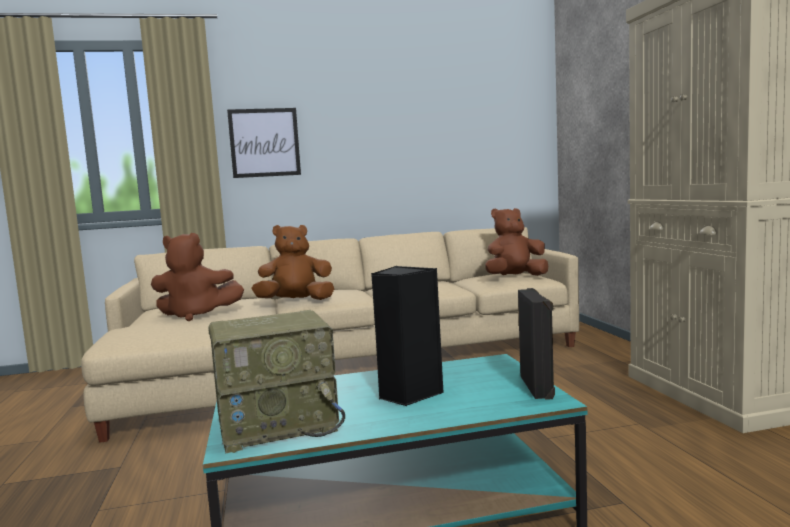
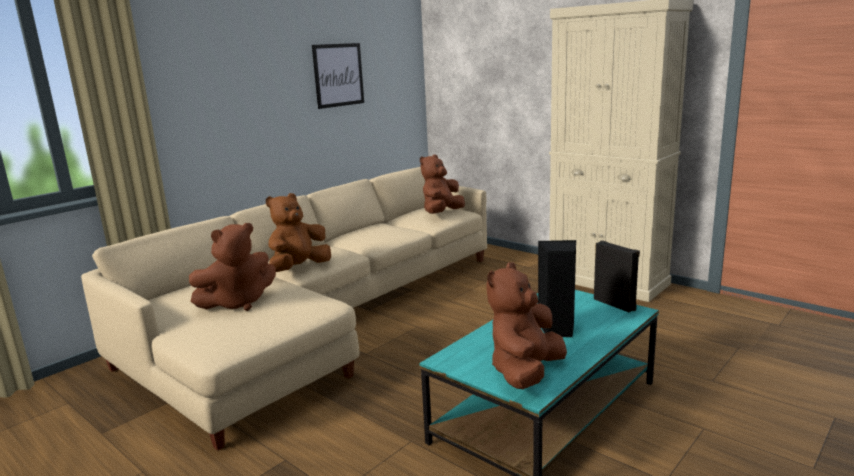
camera: 35 degrees left, 10 degrees up
(264, 142) = (191, 101): picture -> picture (338, 75)
(279, 424) = (525, 372): radio -> brown plush toy

